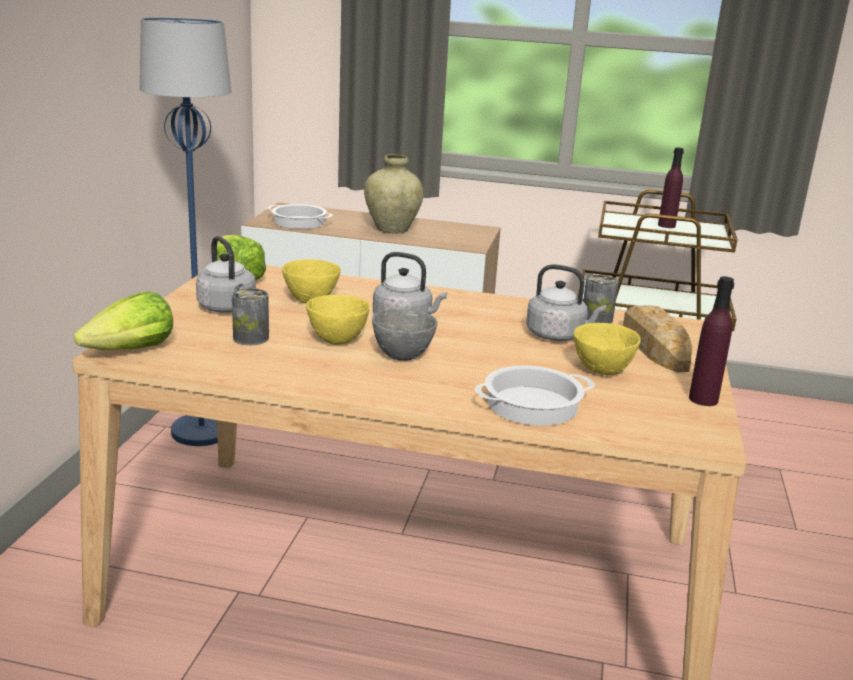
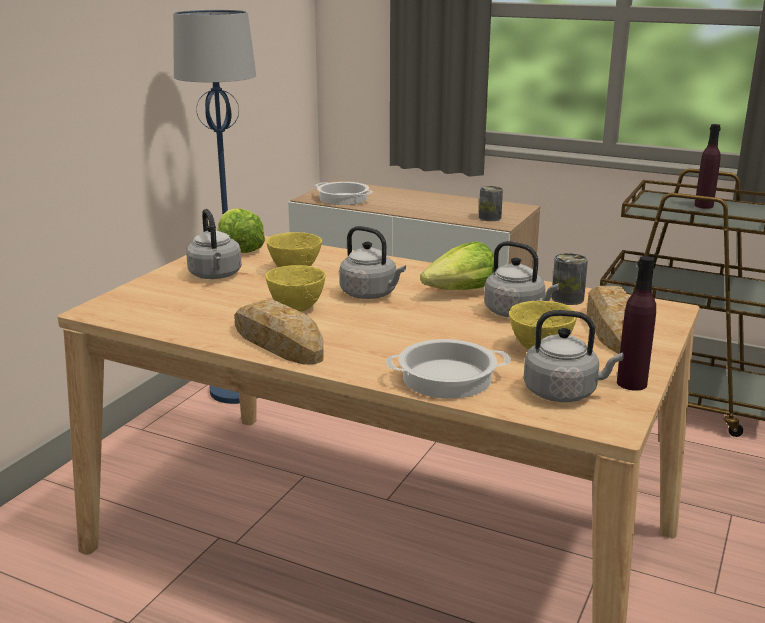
camera: 15 degrees right, 0 degrees up
(132, 351) = (110, 310): lettuce -> lettuce (461, 291)
(251, 338) = (219, 303): can -> can (490, 218)
(340, 377) = (278, 342): none -> bread
(392, 229) = (428, 207): beige vase -> none
(401, 356) = (347, 325): grey bowl -> none
(649, 412) = (564, 393): none -> grey kettle

